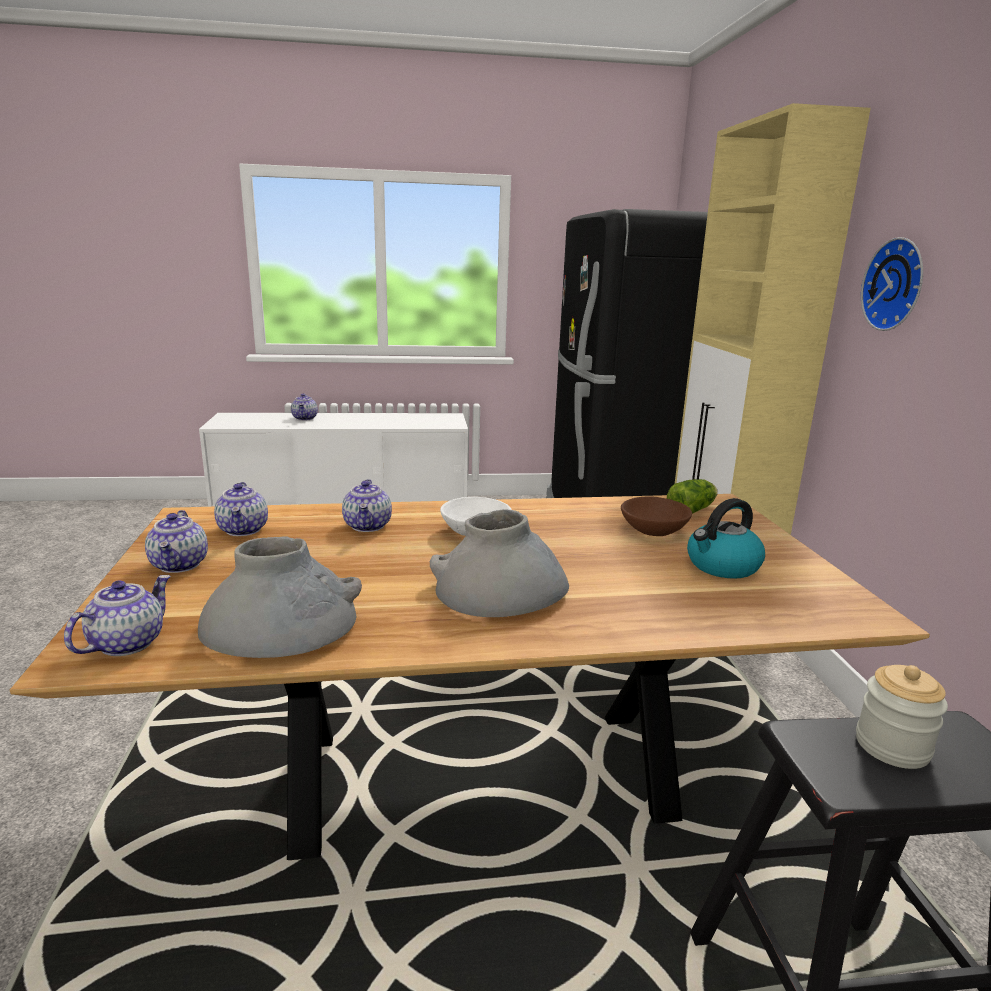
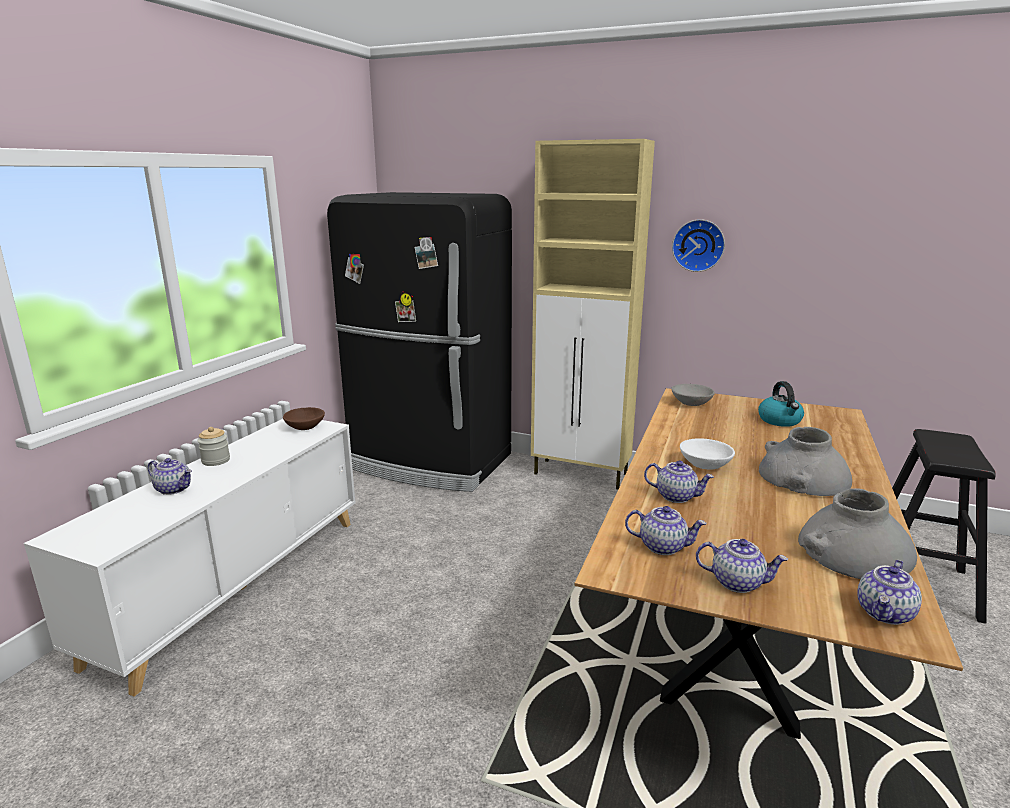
camera: 60 degrees left, 0 degrees up
(127, 643) = (885, 613): teapot -> teapot turned 105 degrees counterclockwise
(654, 531) = (722, 421): brown bowl -> brown bowl (305, 427)
(693, 510) = (691, 403): lettuce -> grey bowl
(892, 746) = (945, 448): jar -> jar (216, 460)

